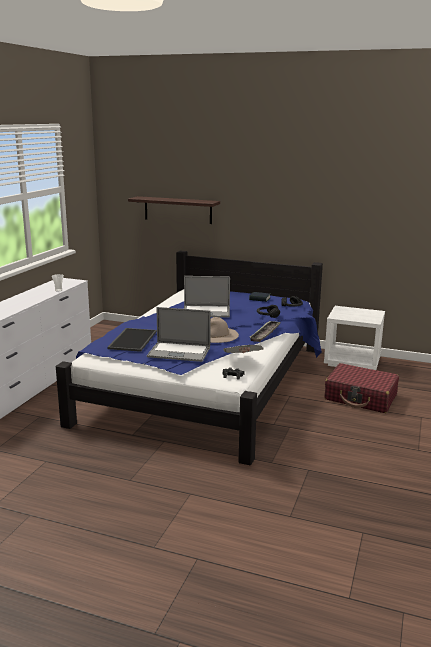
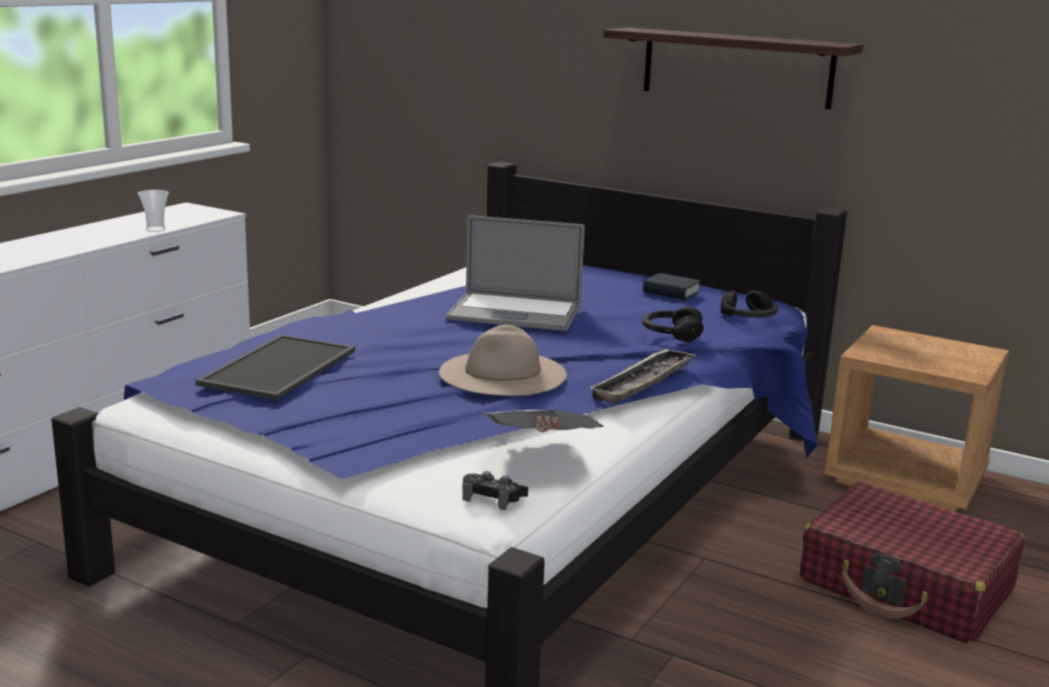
camera: 10 degrees right, 0 degrees up
(178, 210) = (500, 61): shelf -> shelf (736, 67)
(179, 352) = (376, 412): laptop -> none
(352, 362) = (907, 478): white nightstand -> brown nightstand

